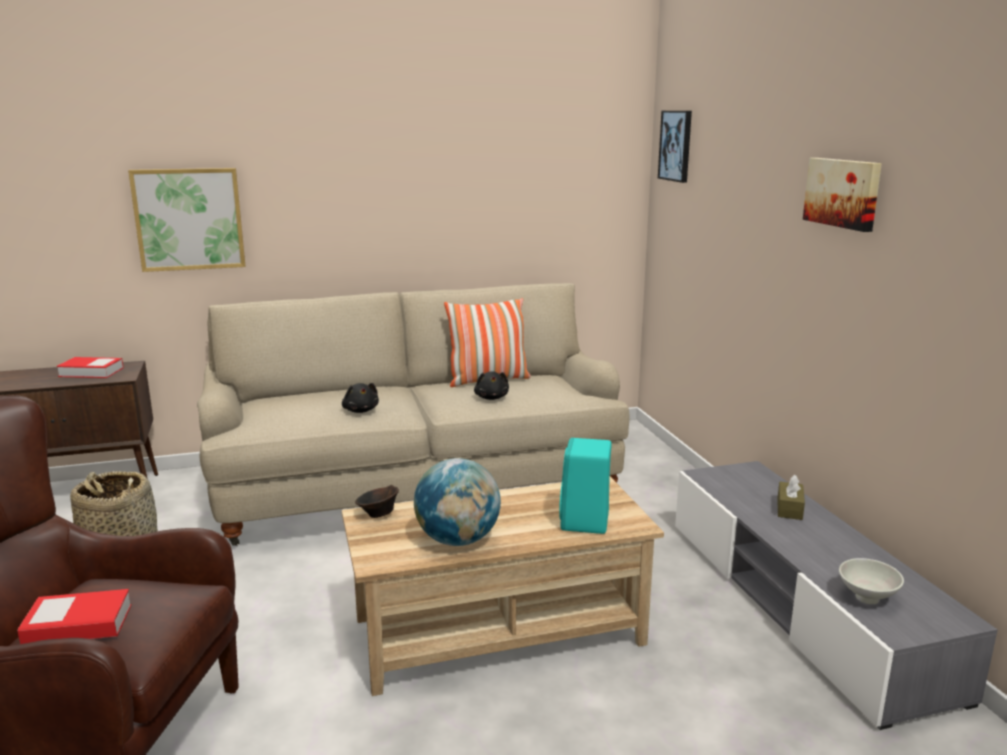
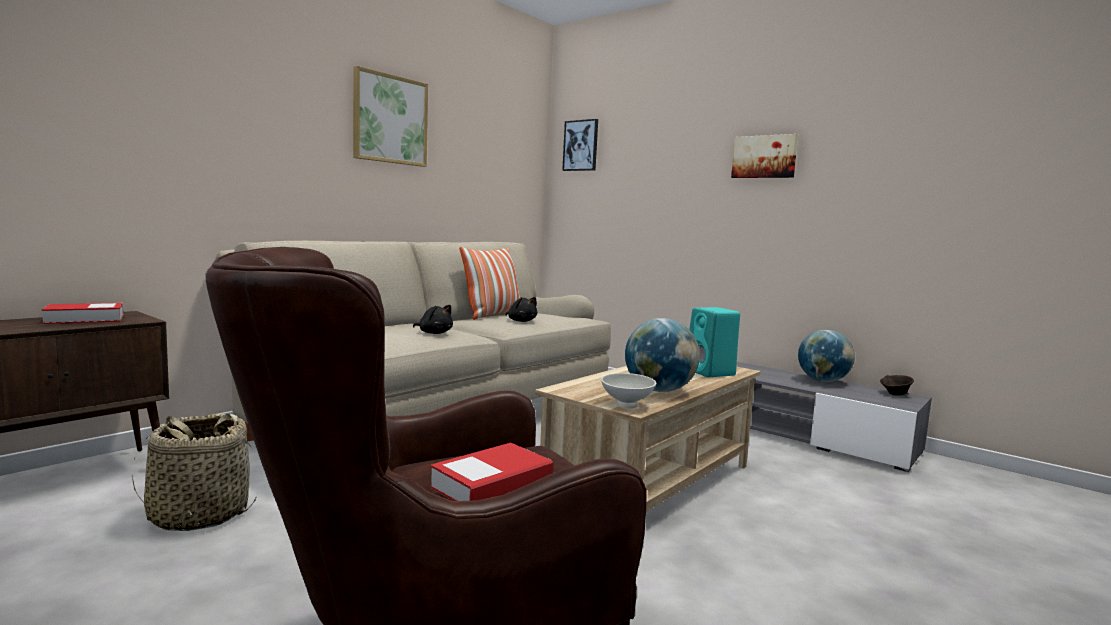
camera: 35 degrees left, 10 degrees down
(189, 219) = (198, 155): picture -> picture (390, 119)
(378, 514) = (571, 387): brown bowl -> brown bowl (895, 394)
(789, 508) = (755, 369): brown tissue box -> none
(859, 553) = (823, 381): none -> globe
(868, 599) = (866, 396): white bowl -> white bowl (628, 405)

